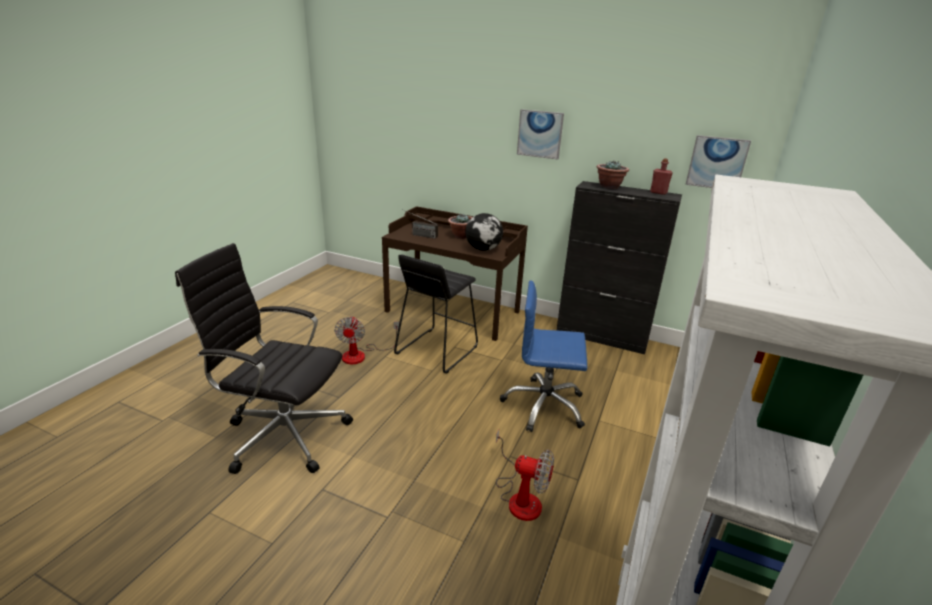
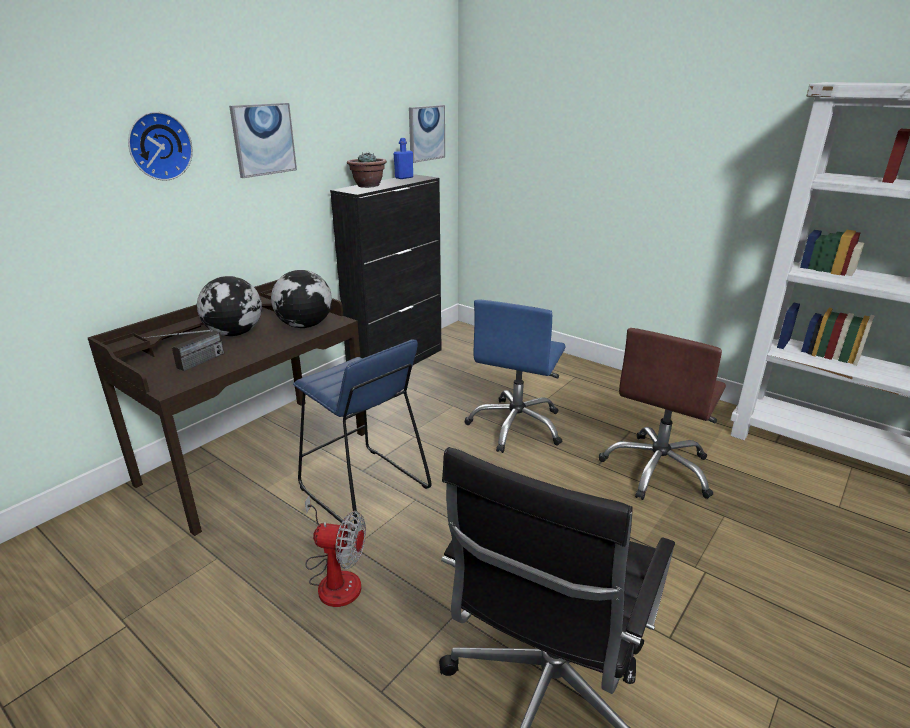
camera: 75 degrees left, 0 degrees up
(436, 350) = (363, 488): black stool -> blue stool
(461, 236) = (235, 334): potted plant -> globe
(474, 125) = (158, 146): none -> wall clock
(520, 497) = (658, 469): fan -> brown office chair
(658, 192) = (404, 177): red bottle -> blue bottle

